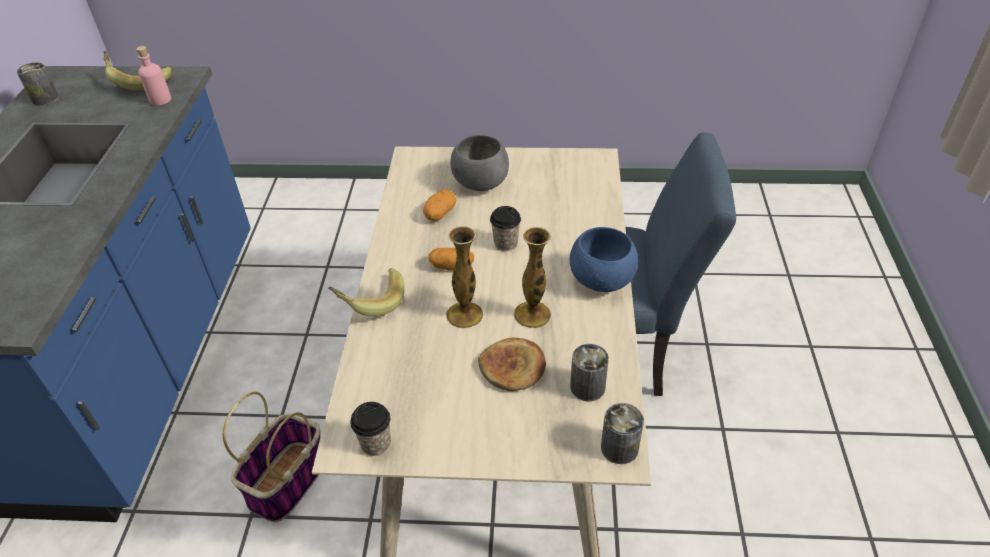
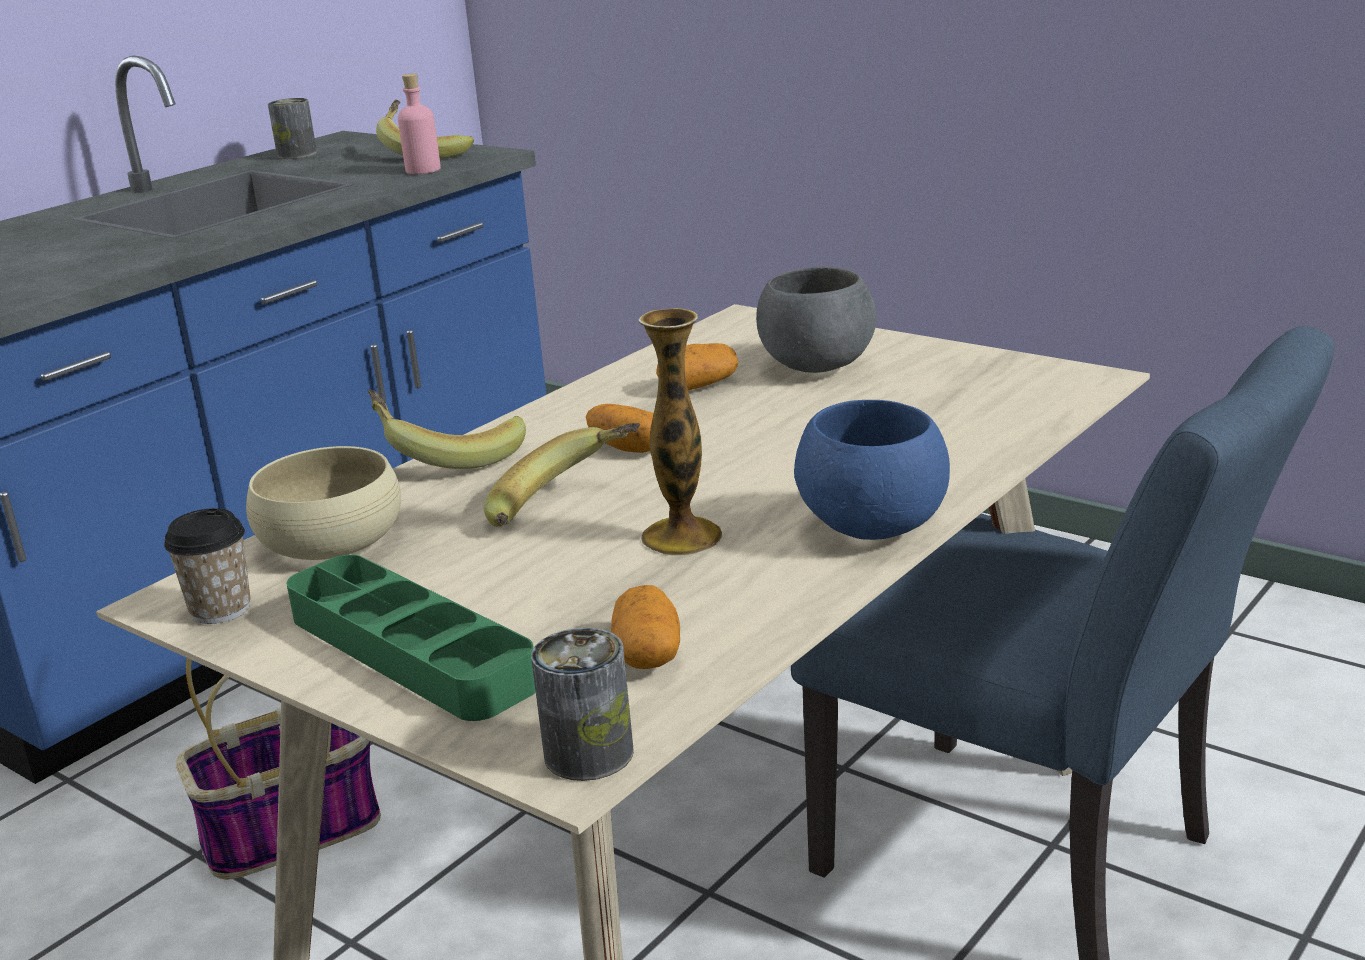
camera: 35 degrees right, 20 degrees down
(378, 379) = (331, 541): none -> beige bowl
(464, 315) = (567, 507): vase -> banana
(491, 428) = (409, 650): none -> green tray
(506, 243) = (759, 443): cup -> none
(513, 367) = (553, 590): bread -> none
(587, 387) = (647, 654): can -> potato

